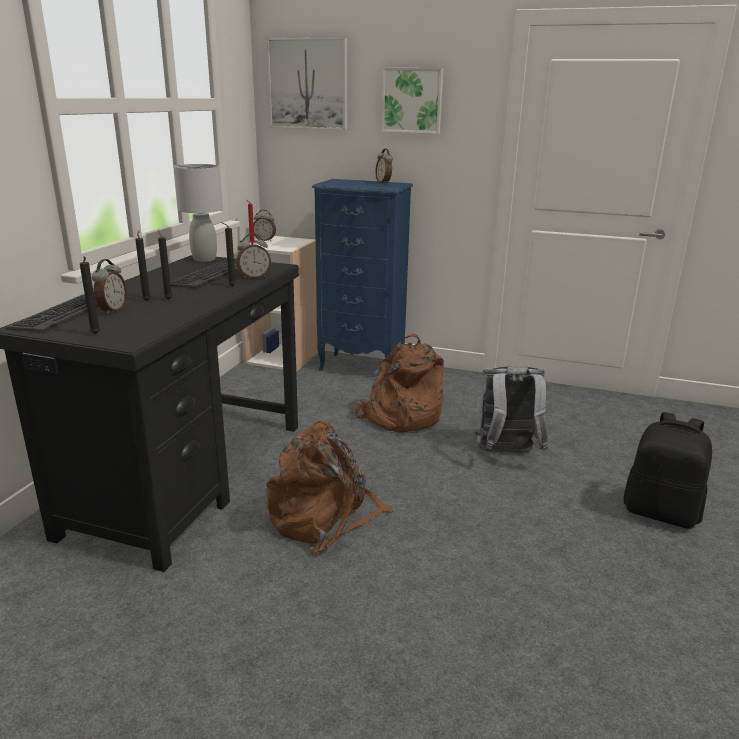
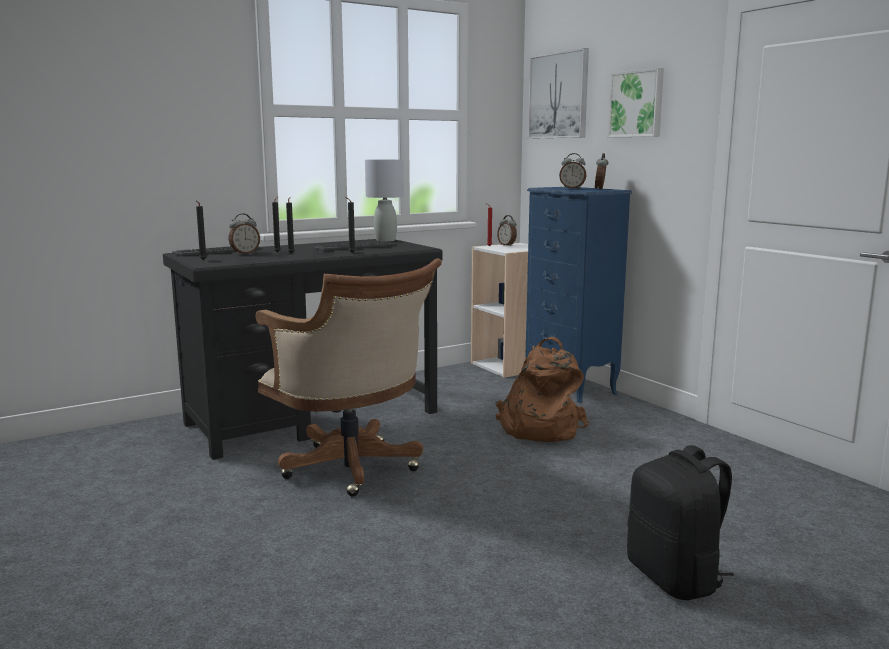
camera: 40 degrees right, 10 degrees down
(254, 277) = (383, 250): alarm clock -> alarm clock (572, 188)
(325, 518) = (355, 469): brown backpack -> office chair
(506, 454) = (591, 482): grey backpack -> none

